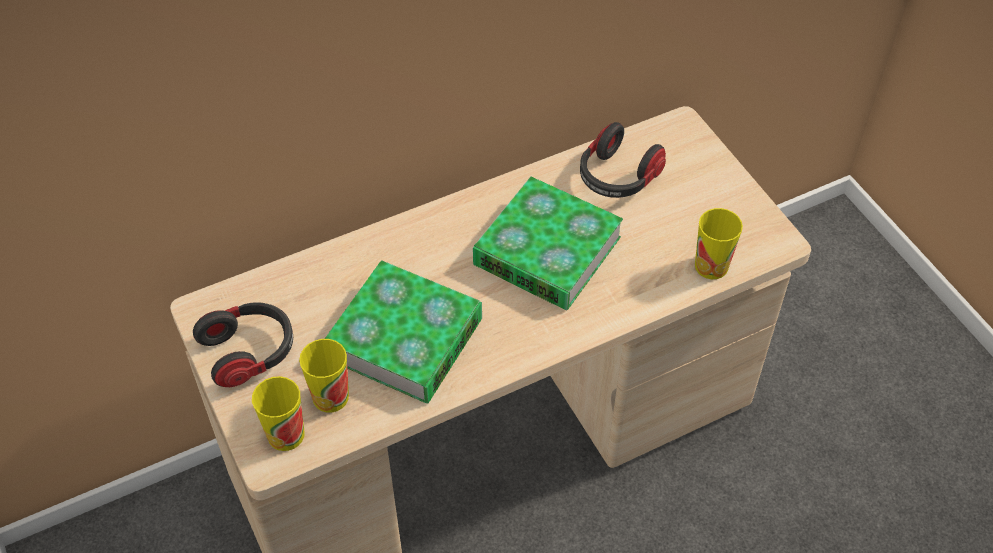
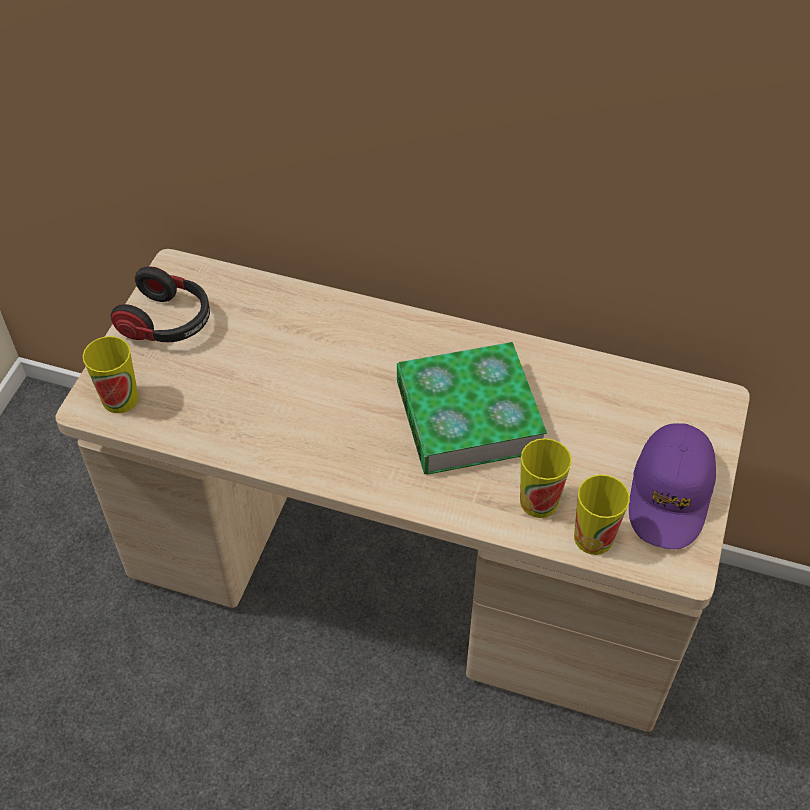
camera: 45 degrees right, 0 degrees up
(330, 397) = (179, 397): cup -> cup (539, 501)
(405, 339) = (279, 397): book -> none
(617, 177) = (602, 402): headphones -> none
(721, 204) = (670, 494): none -> purple cap

